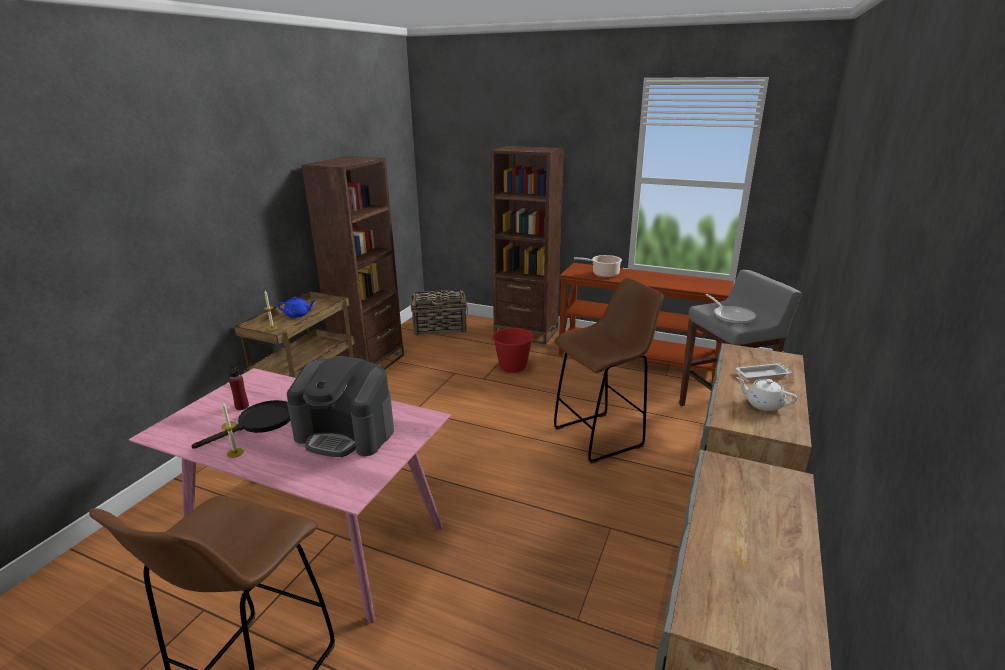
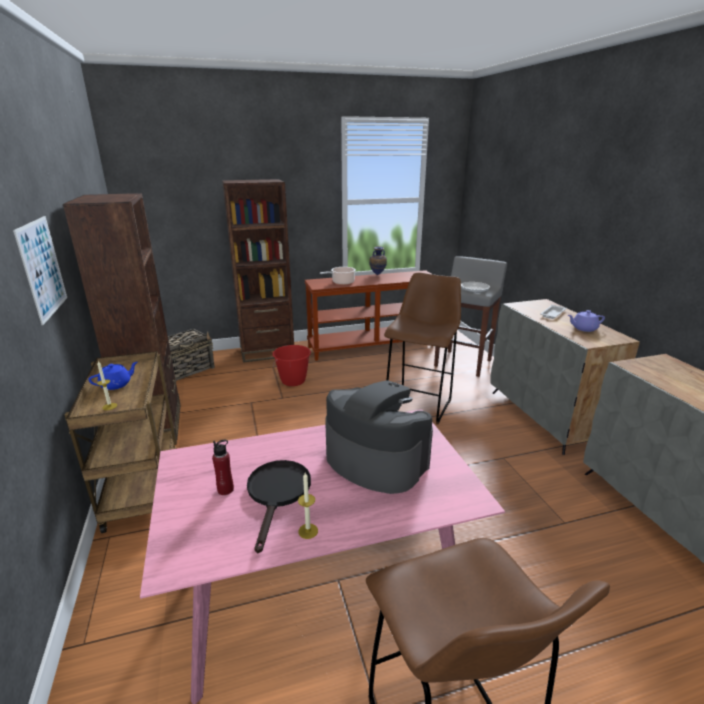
camera: 40 degrees left, 0 degrees up
(254, 214) = (42, 268): none -> picture
(346, 433) = (375, 460): coffee machine -> coffee machine turned 120 degrees counterclockwise
(660, 274) = (377, 275): none -> vase
(763, 404) = (583, 328): white teapot -> purple teapot

